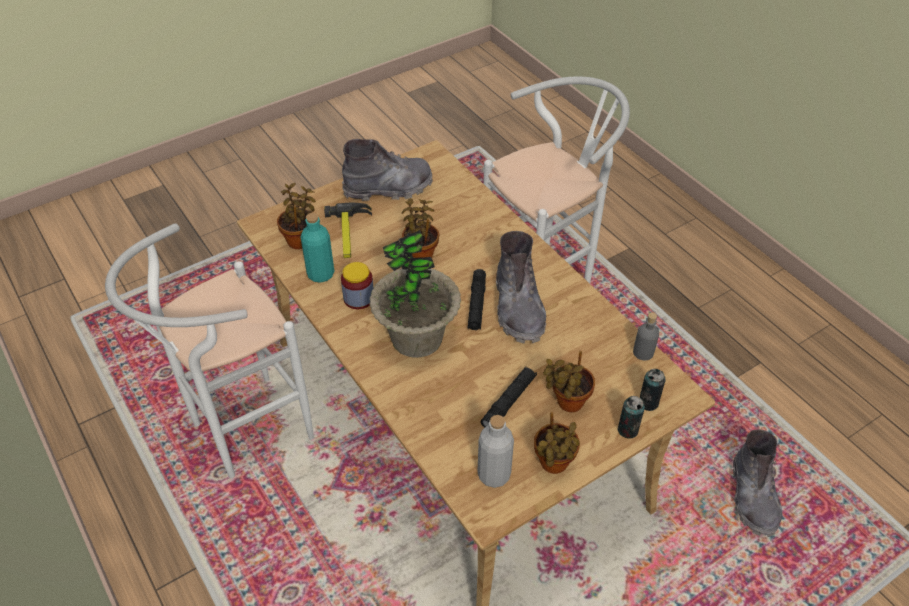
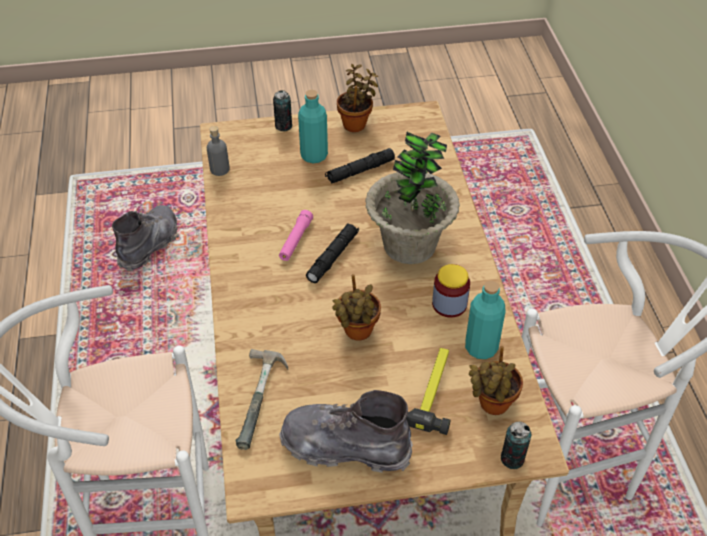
camera: 155 degrees left, 0 degrees up
(458, 195) = (263, 400): none -> hammer
(494, 474) = (403, 131): grey bottle -> none
(518, 308) = (295, 240): grey boot -> pink flashlight
(567, 403) = (314, 156): potted plant -> turquoise bottle
(648, 403) = (251, 136): can -> can (512, 459)

